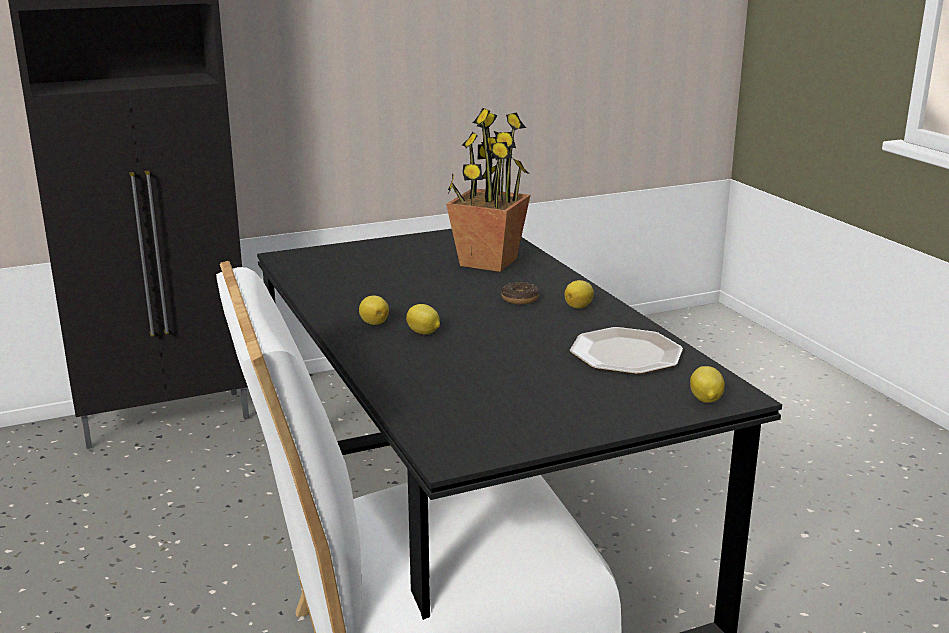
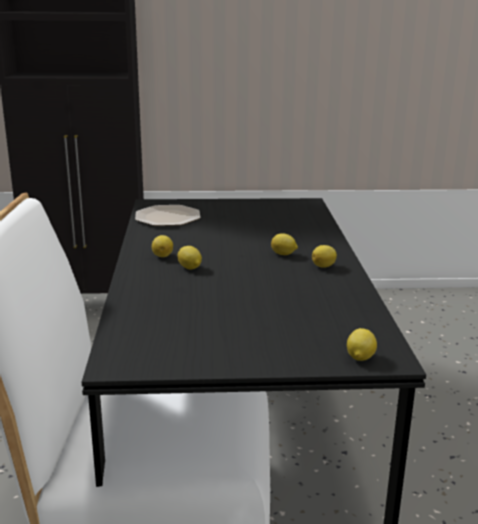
camera: 20 degrees right, 0 degrees up
(487, 262) = (285, 224): potted plant -> none
(520, 299) = (283, 254): donut -> lemon
(627, 353) = (328, 308): plate -> plate (168, 217)

